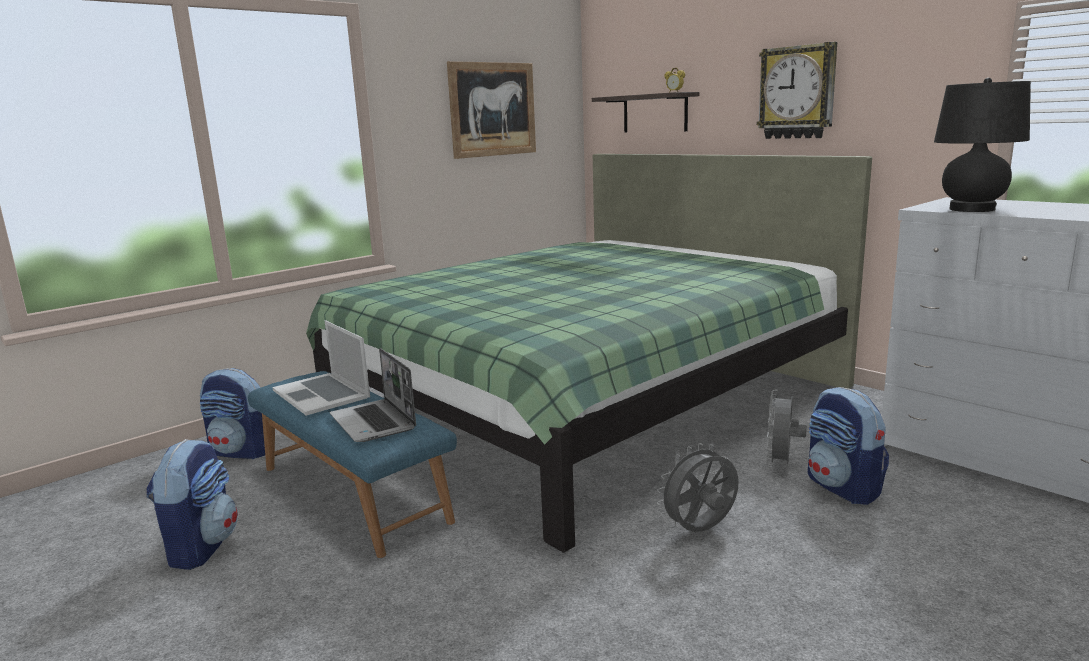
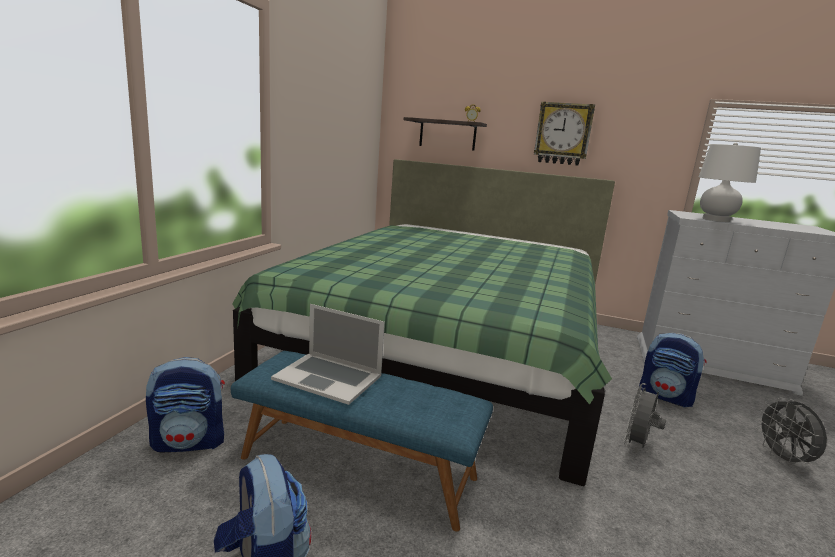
camera: 30 degrees left, 0 degrees up
(374, 423) = (425, 403): laptop -> none
(492, 109) = (339, 115): picture -> none
(780, 464) = (616, 384): grey fan -> grey fan (783, 459)
(972, 209) = (715, 220): black table lamp -> white table lamp

